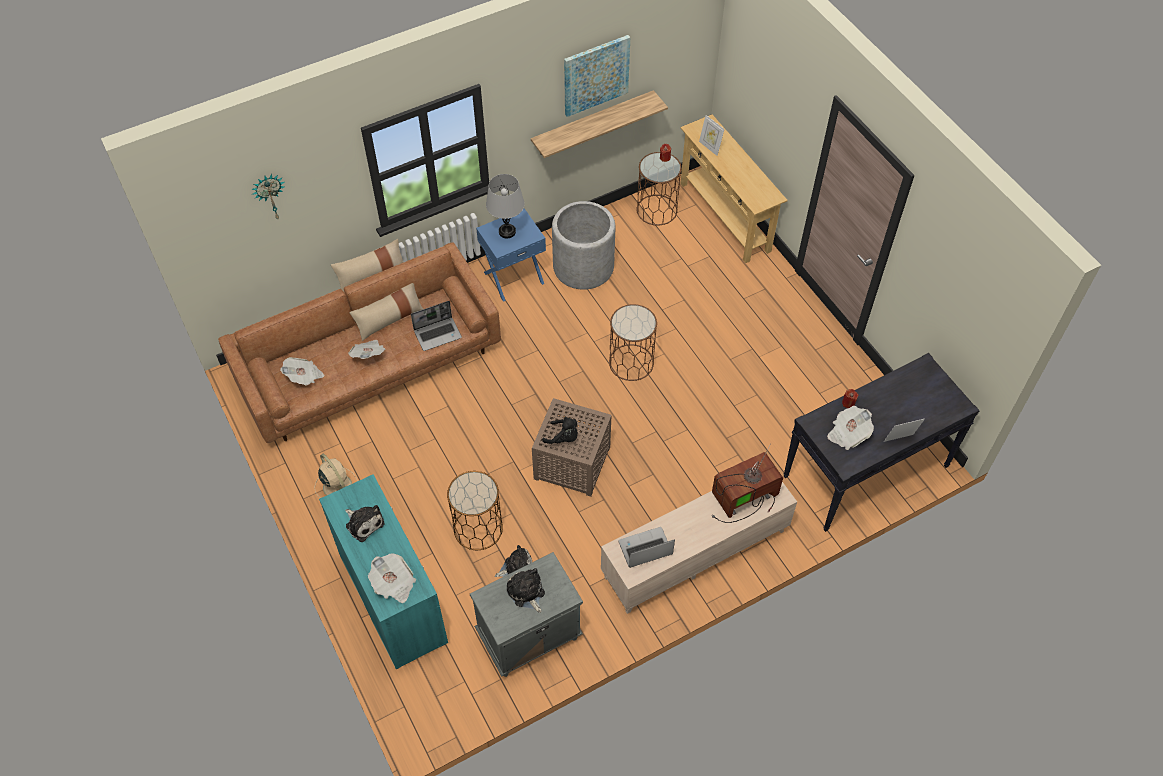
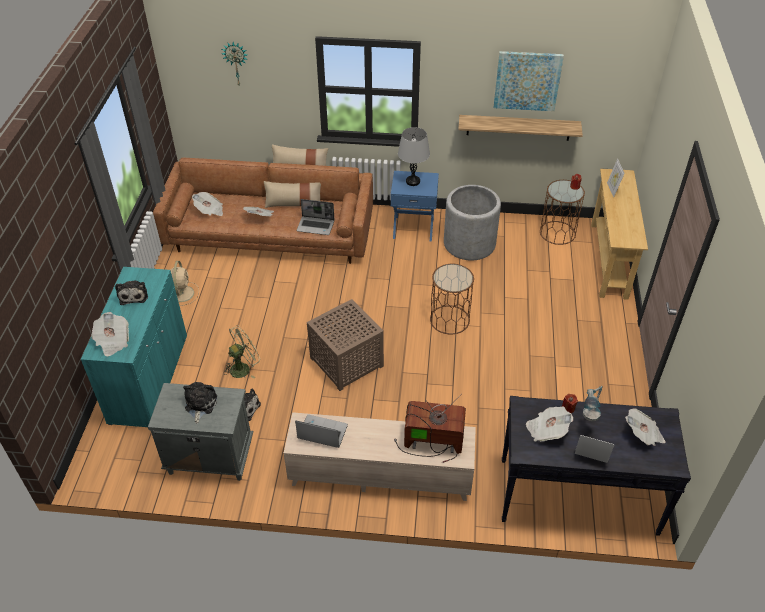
camera: 35 degrees right, 10 degrees down
(478, 528) = (243, 368): brown side table -> green fan
(563, 438) = (334, 327): black plush toy -> none
(871, 404) = (588, 420): none -> table lamp
(920, 393) = (643, 435): none -> newspaper

